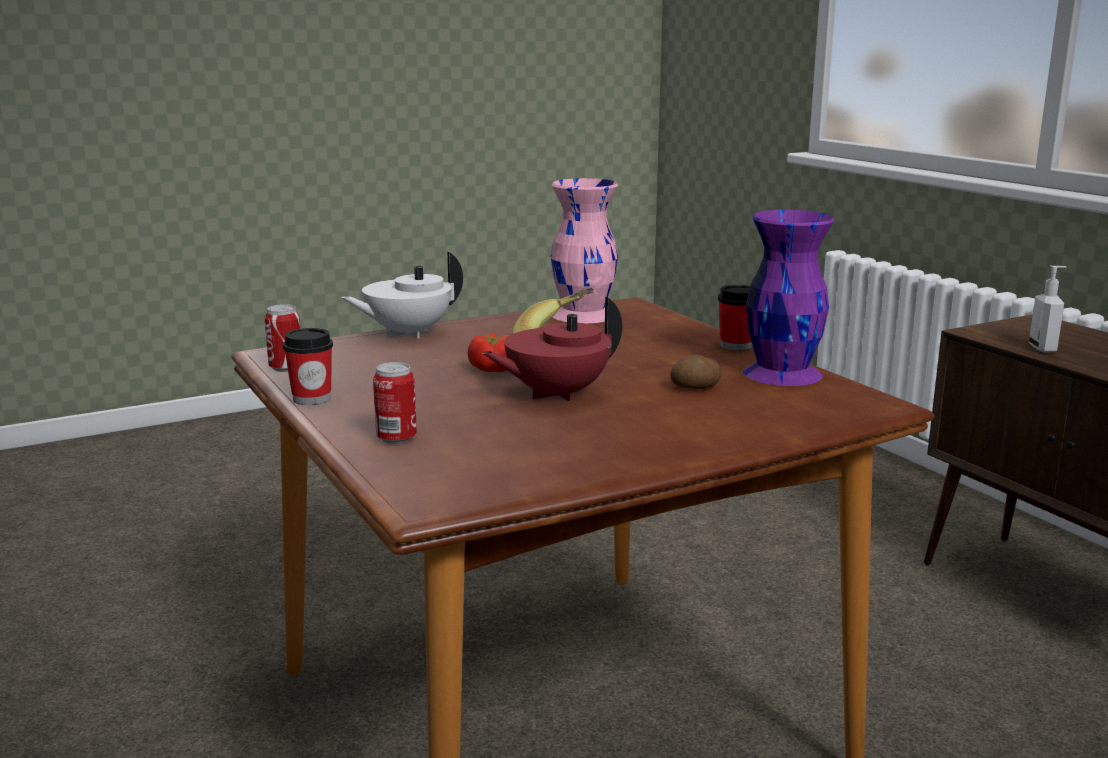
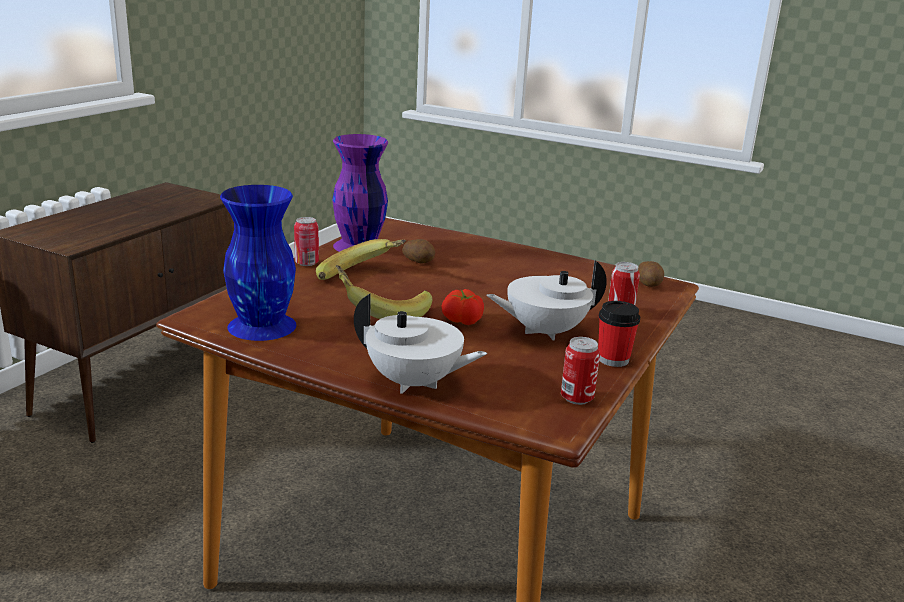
camera: 125 degrees left, 5 degrees up
(415, 391) = (544, 331): none -> white teapot
(446, 490) = (649, 284): none -> potato
(555, 394) = (485, 291): red teapot -> none
(584, 315) = (262, 325): pink vase -> blue vase
(664, 357) = (362, 278): none -> banana
(736, 345) = (307, 263): cup -> can
(1043, 348) = (111, 229): soap dispenser -> none

